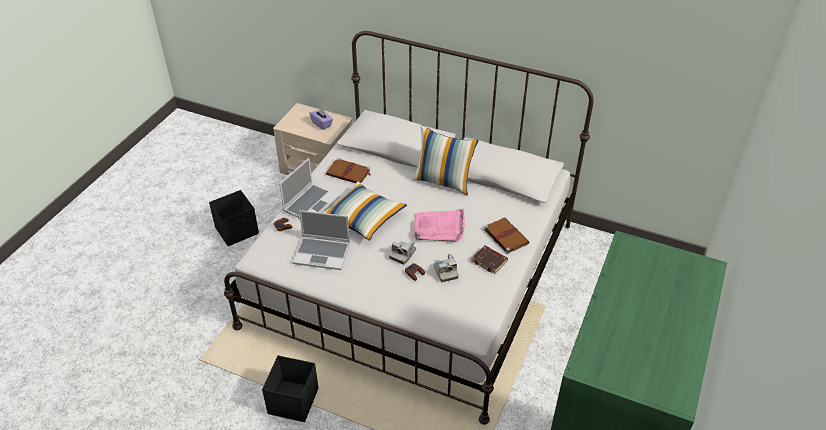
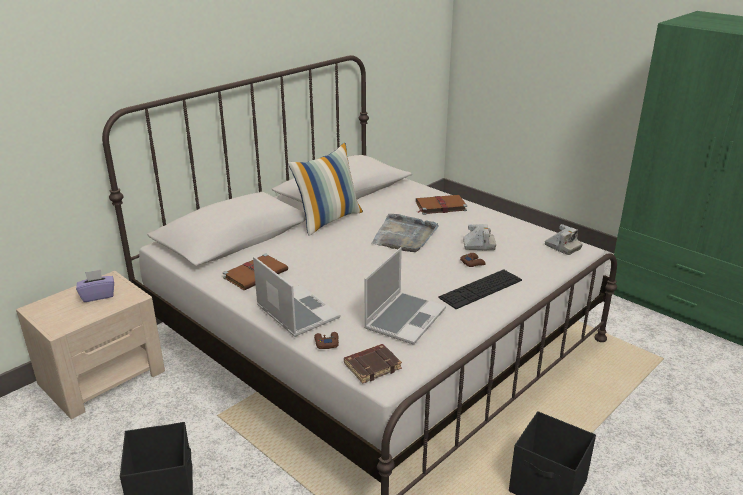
camera: 70 degrees left, 15 degrees down
(364, 218) = (355, 278): pillow -> none
(377, 284) = (480, 289): none -> keyboard
(402, 254) = (437, 264): camera -> camera (562, 247)
(439, 227) = (404, 236): pink tray -> grey tray
(490, 261) = (473, 220): brown book -> brown book (372, 366)

